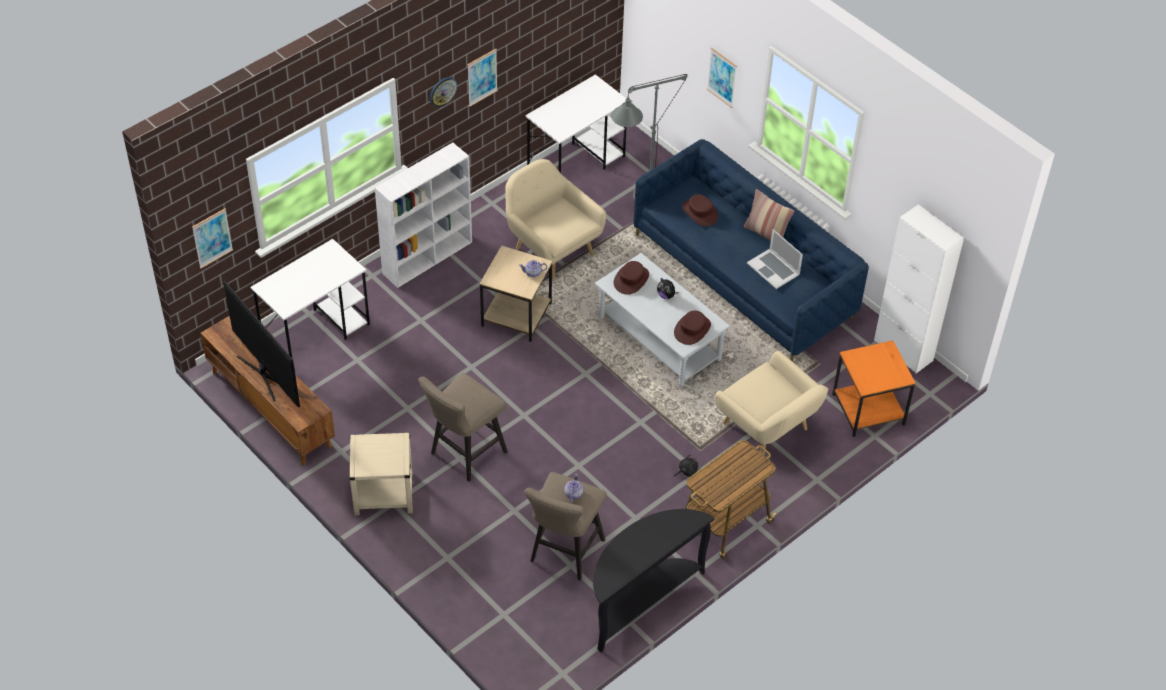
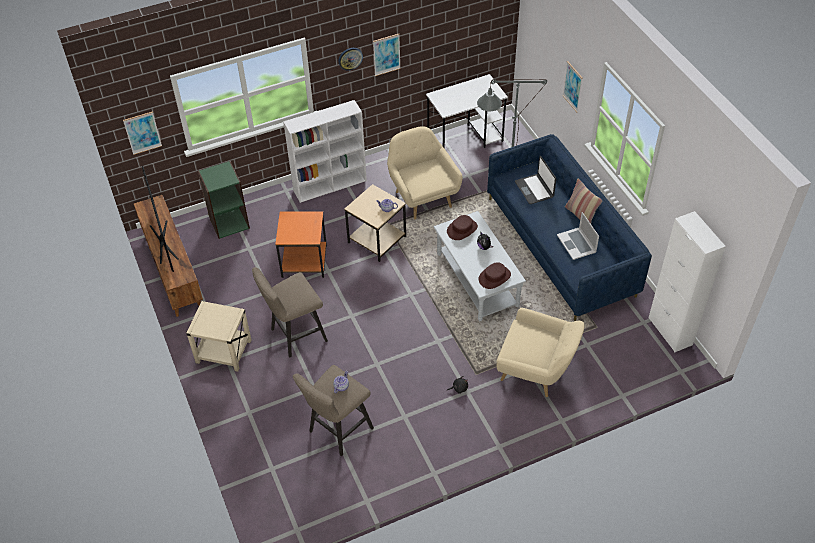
camera: 20 degrees right, 0 degrees up
(316, 332) = (229, 222): white desk -> green bookcase
(640, 600) = (381, 484): black console table -> none
(700, 212) = (534, 189): brown hat -> laptop
(725, 523) = (473, 438): cart -> none
(768, 431) = (536, 371): beige armchair -> beige armchair turned 45 degrees counterclockwise
(869, 409) = (625, 373): orange side table -> orange side table (305, 261)

